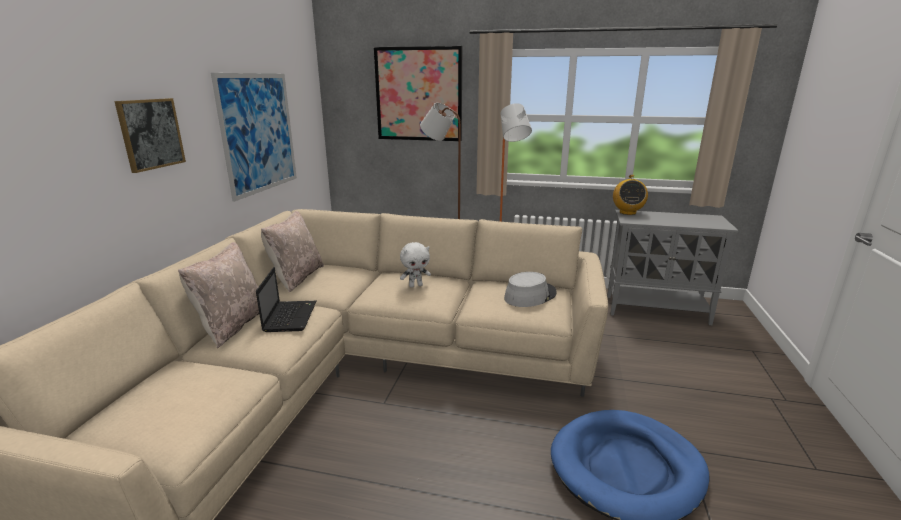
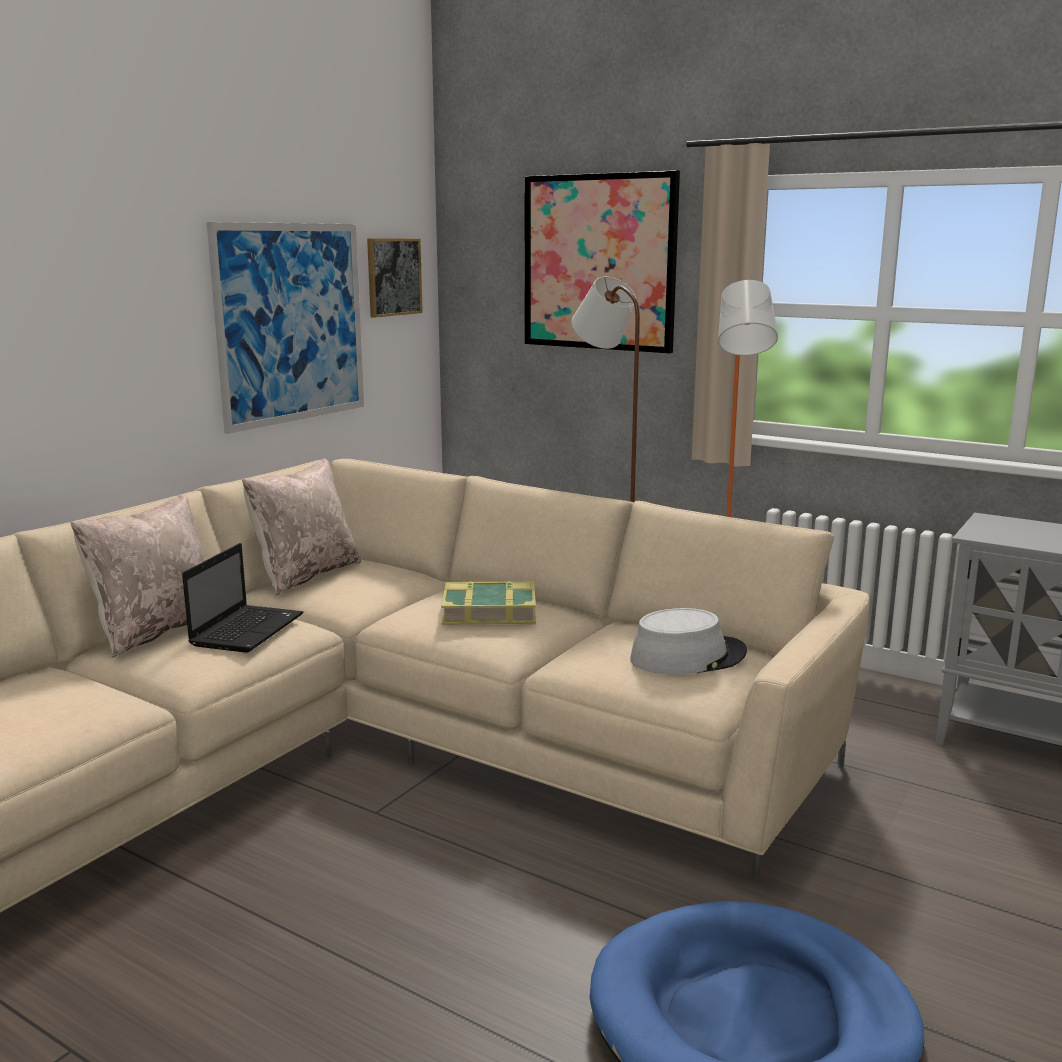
camera: 20 degrees right, 5 degrees down
(151, 134) = (87, 314): picture -> picture (393, 277)
(415, 285) = (489, 612): white plush toy -> book
(627, 212) = (994, 520): radio -> none

